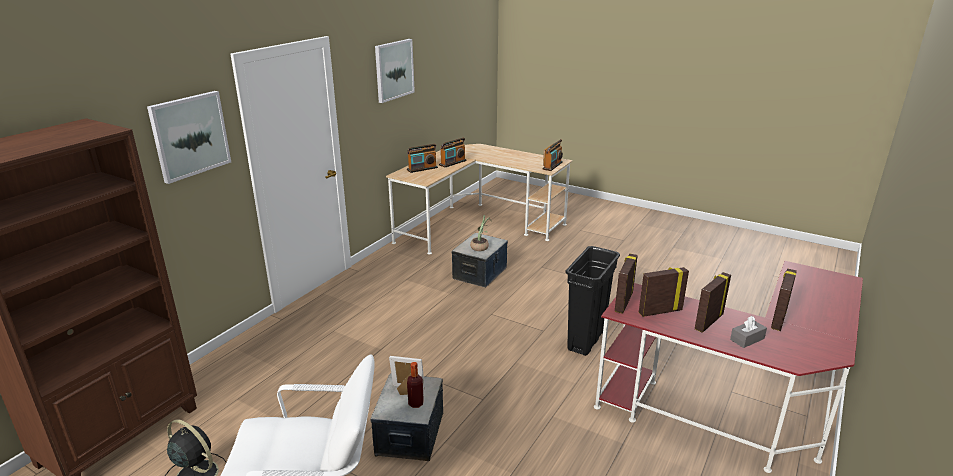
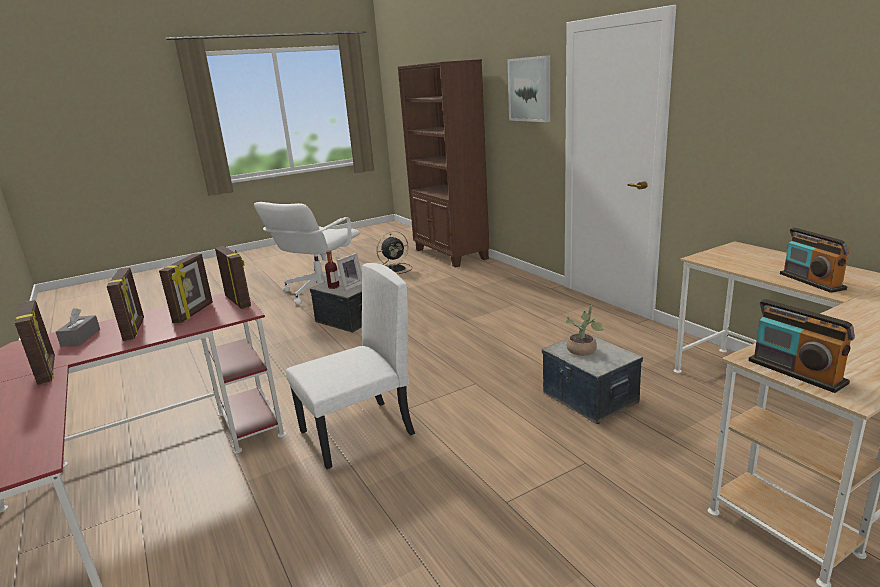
camera: 120 degrees right, 5 degrees down
(394, 70) = (801, 70): picture -> none
(422, 169) = (770, 260): radio -> none
(586, 340) = (357, 433): black trash can -> white chair

